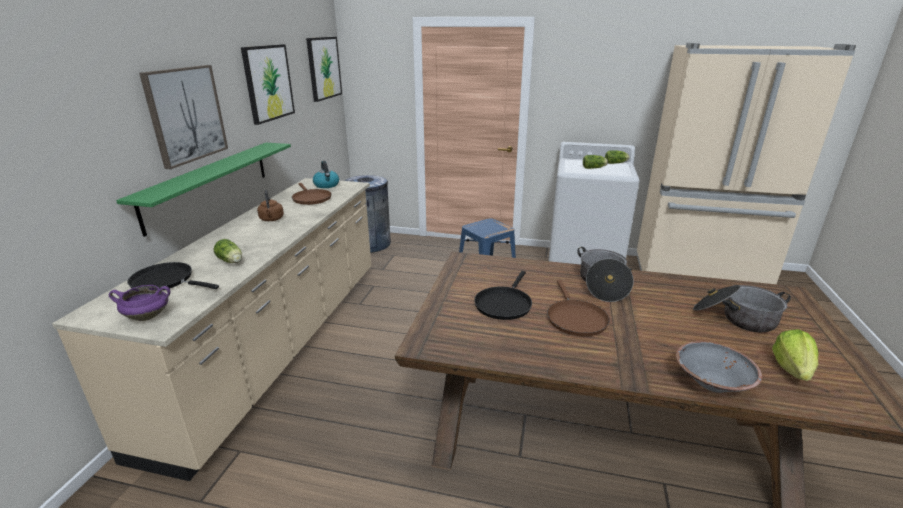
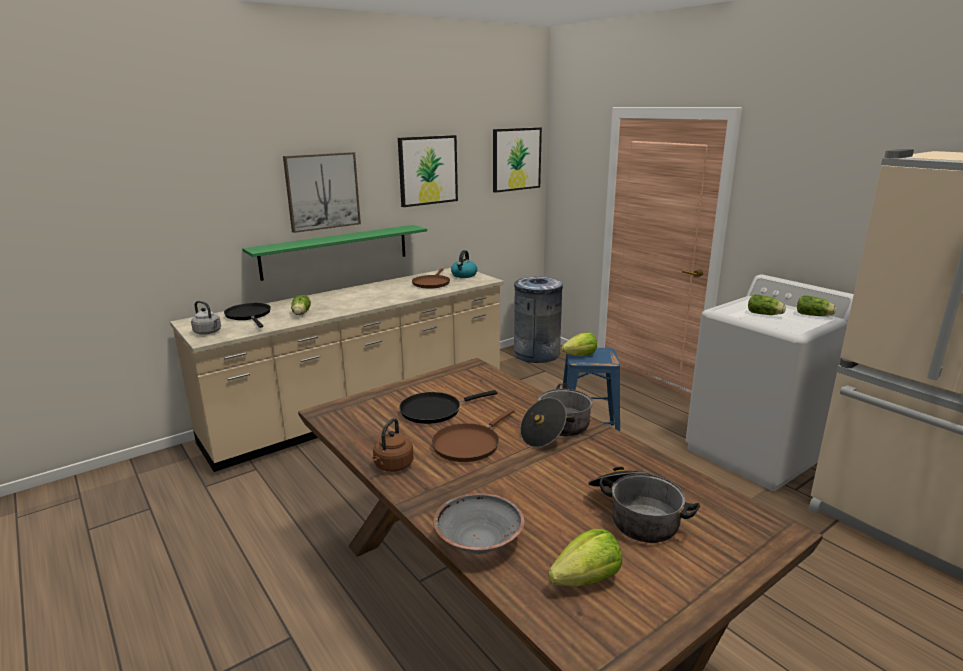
camera: 40 degrees right, 5 degrees down
(148, 316) = (208, 332): purple cooking pot -> grey kettle
(271, 219) = (375, 292): brown kettle -> brown kettle (392, 466)
(480, 229) = (580, 355): none -> lettuce

